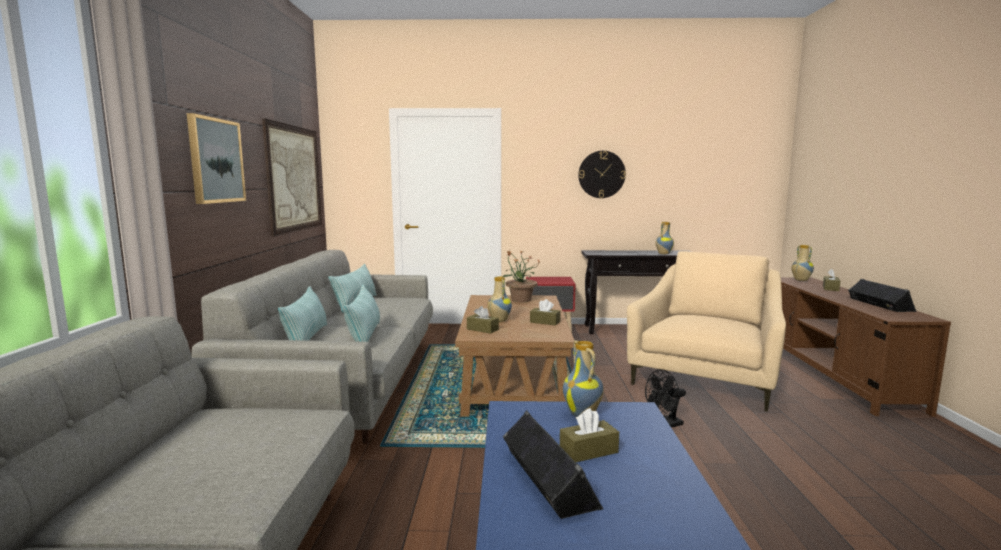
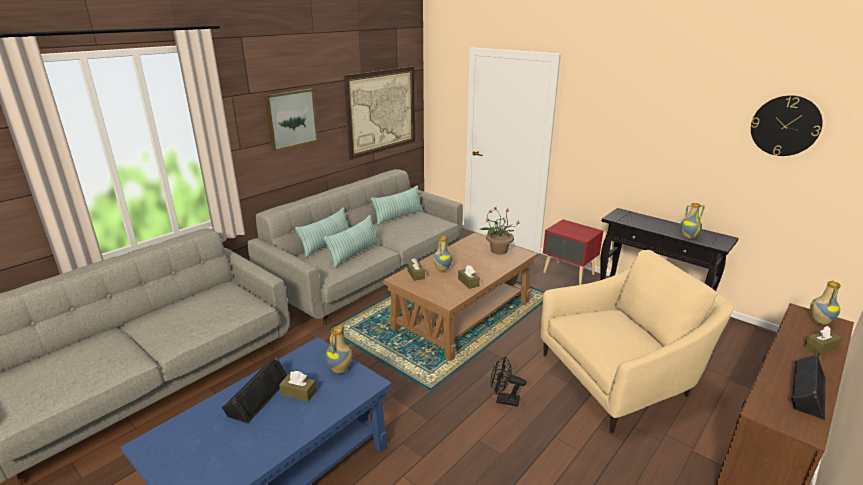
camera: 40 degrees right, 15 degrees up
(601, 174) = (651, 134): wall clock -> wall clock (785, 126)

